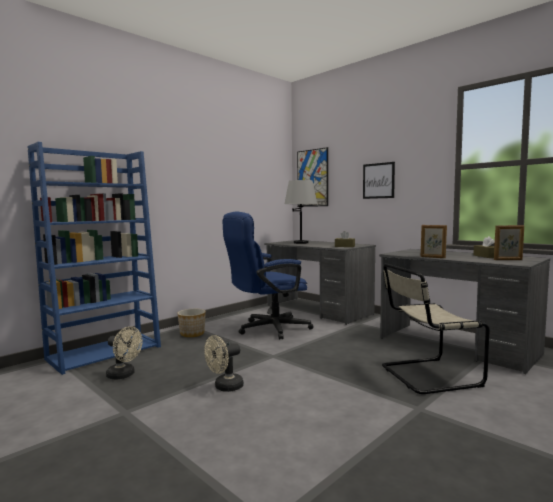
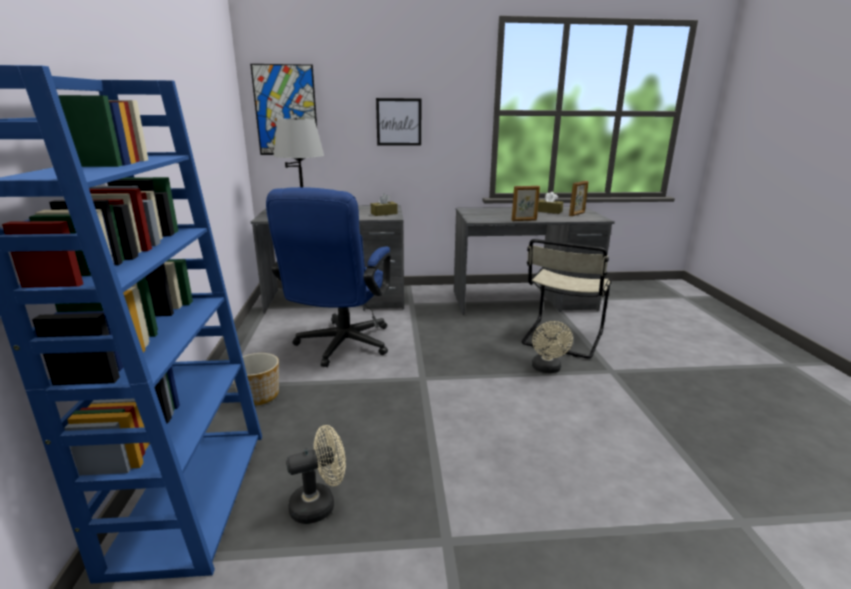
camera: 50 degrees left, 15 degrees up
(224, 387) = (464, 440): beige fan -> beige fan (547, 369)

